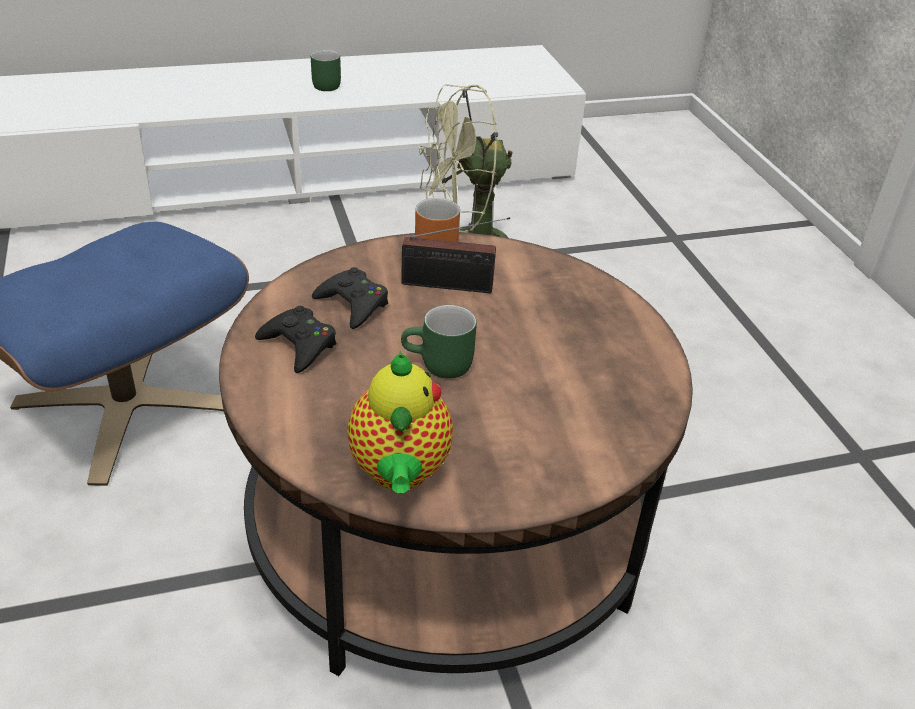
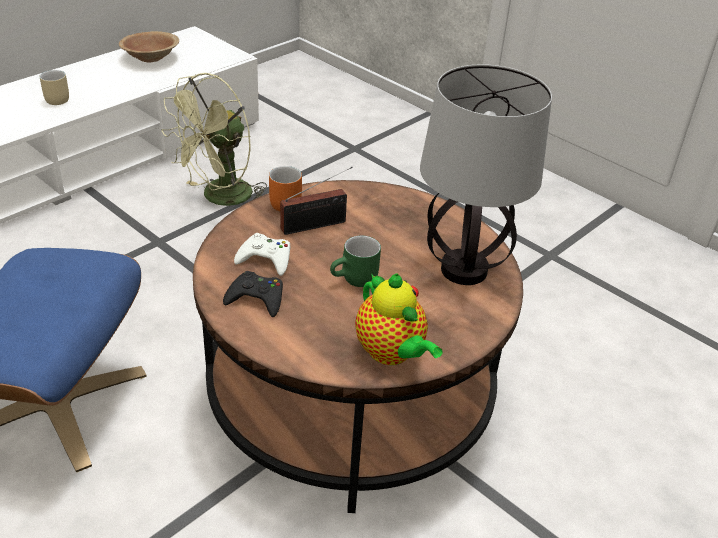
camera: 30 degrees left, 0 degrees up
(327, 84) = (56, 98): green mug -> beige mug
(353, 304) = (265, 259): black game controller -> white game controller
(462, 67) = (150, 58): none -> brown bowl
(597, 406) = (464, 271): none -> table lamp

